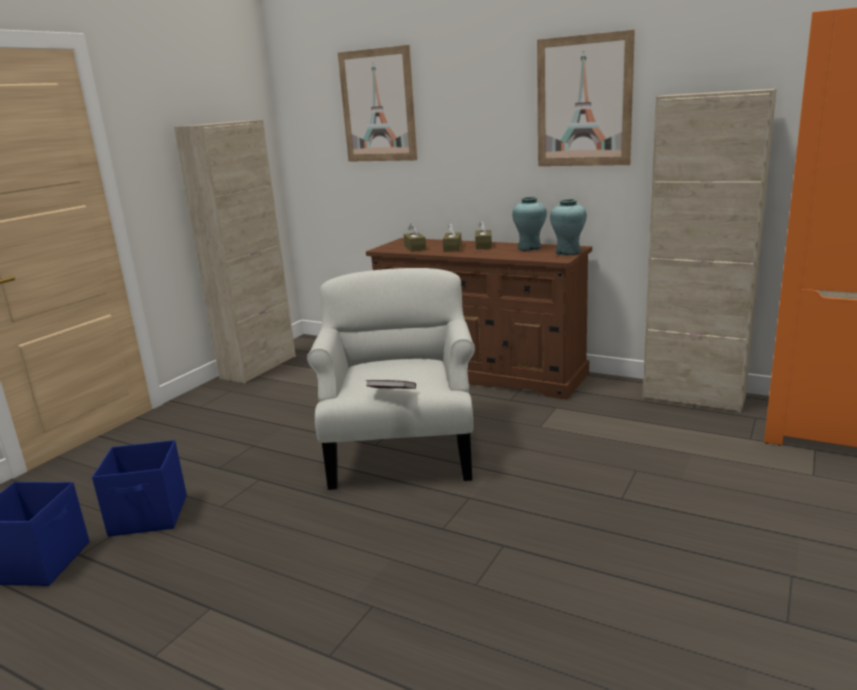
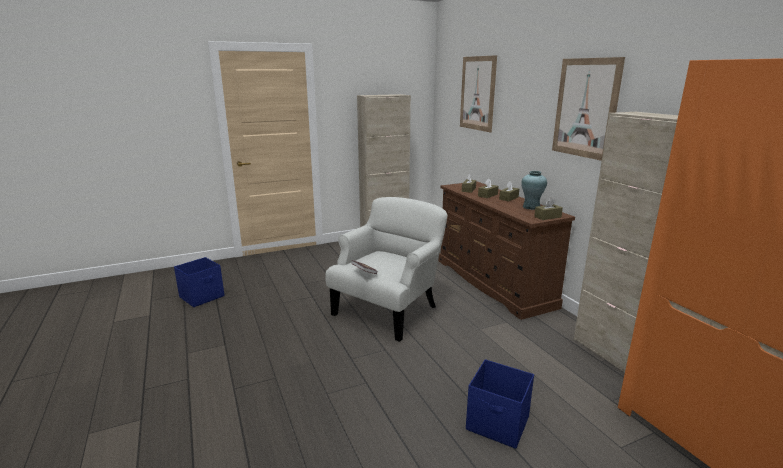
camera: 35 degrees right, 0 degrees up
(150, 516) = (255, 294): blue storage box -> blue storage box (498, 424)
(568, 252) = (547, 217): turquoise vase -> brown tissue box

